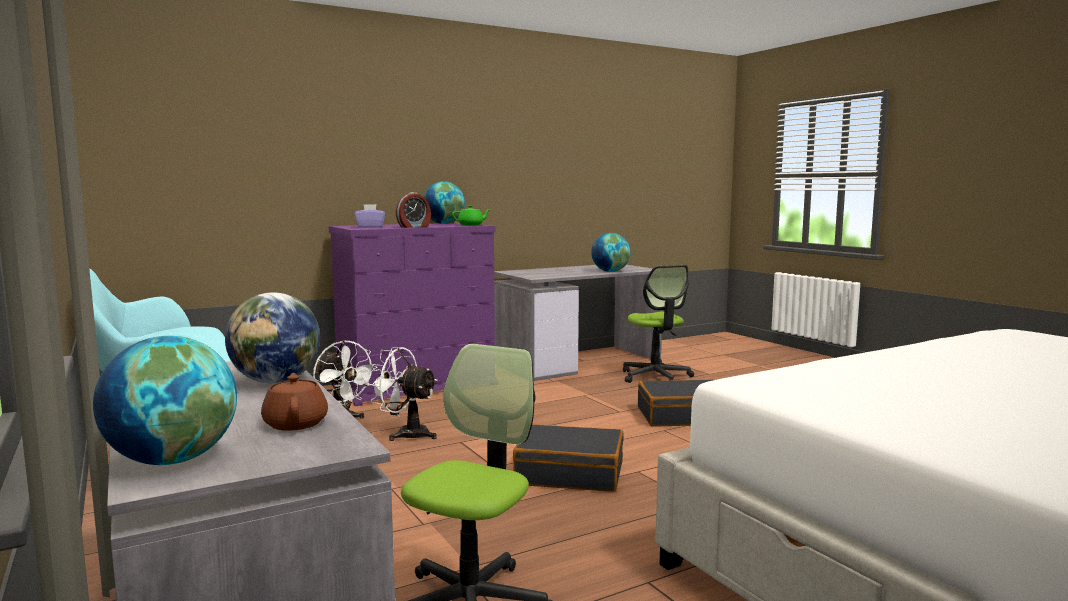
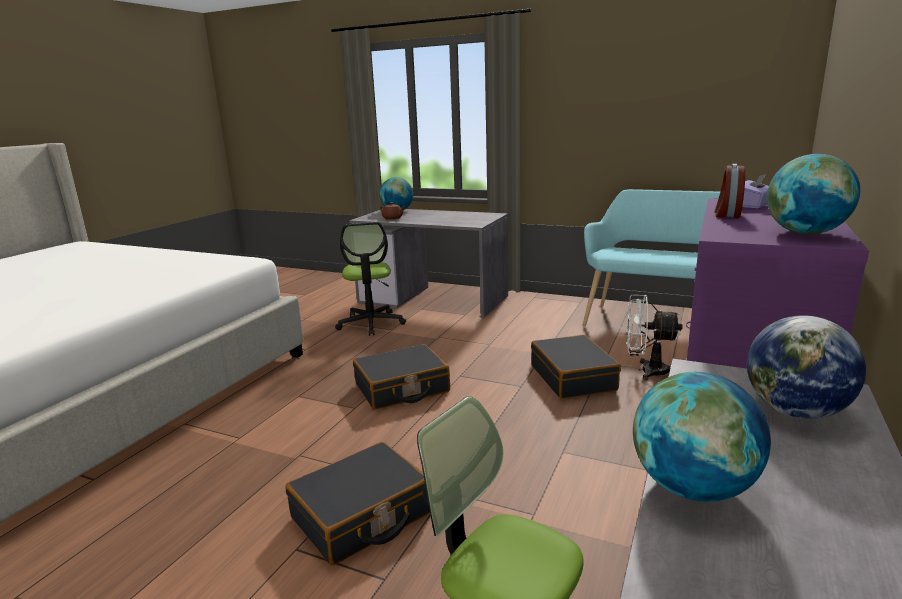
camera: 145 degrees right, 10 degrees up
(276, 381) = (442, 222): globe -> globe (795, 412)
(406, 434) = (573, 378): white fan -> black suitcase
(471, 225) = (731, 234): green teapot -> none

